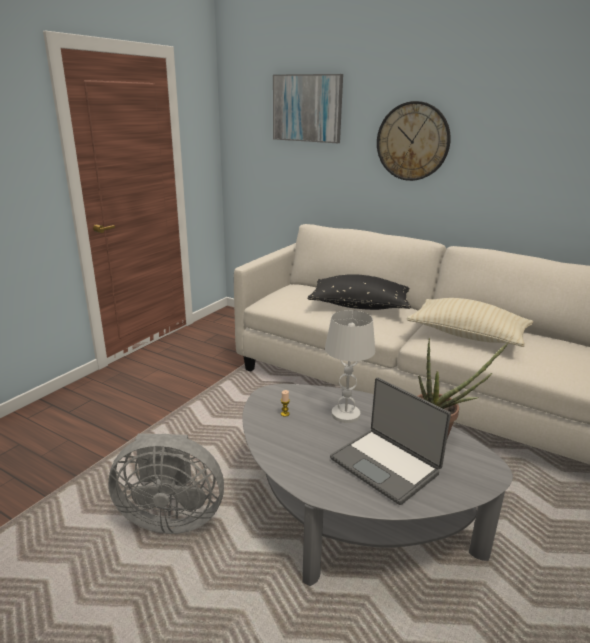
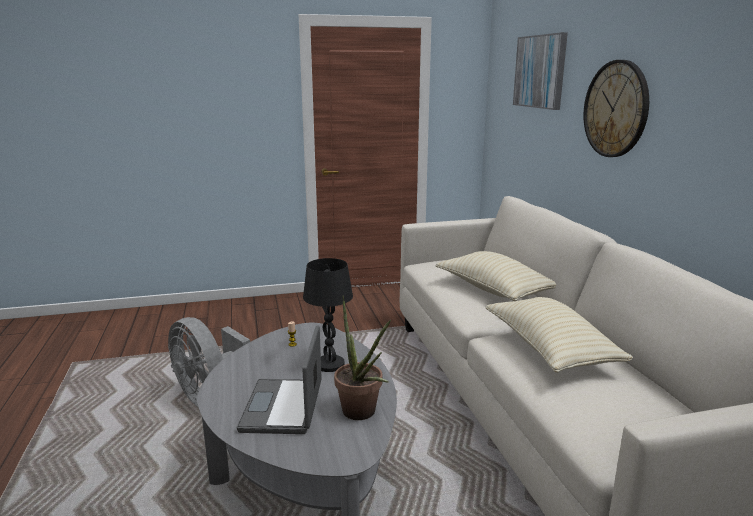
camera: 45 degrees right, 5 degrees down
(346, 414) = (330, 364): white table lamp -> black table lamp
(359, 306) = (493, 290): black pillow -> beige pillow

